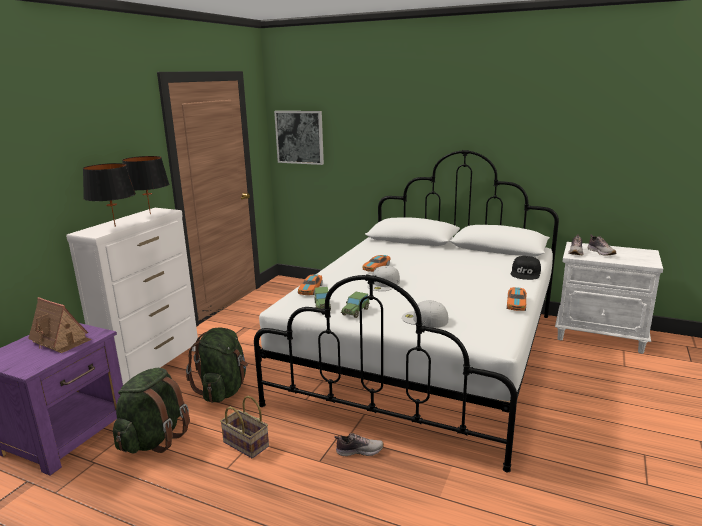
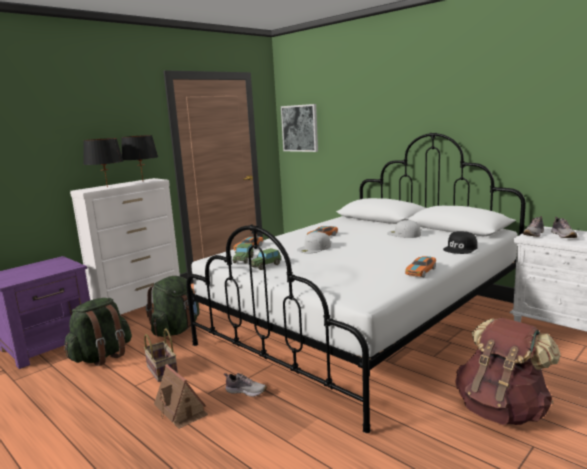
camera: 20 degrees right, 5 degrees down
(61, 340) = (47, 268): toy house -> toy house (181, 410)
(424, 319) = (318, 276): white cap -> white cap (403, 234)
(600, 425) = (502, 410): none -> brown backpack

